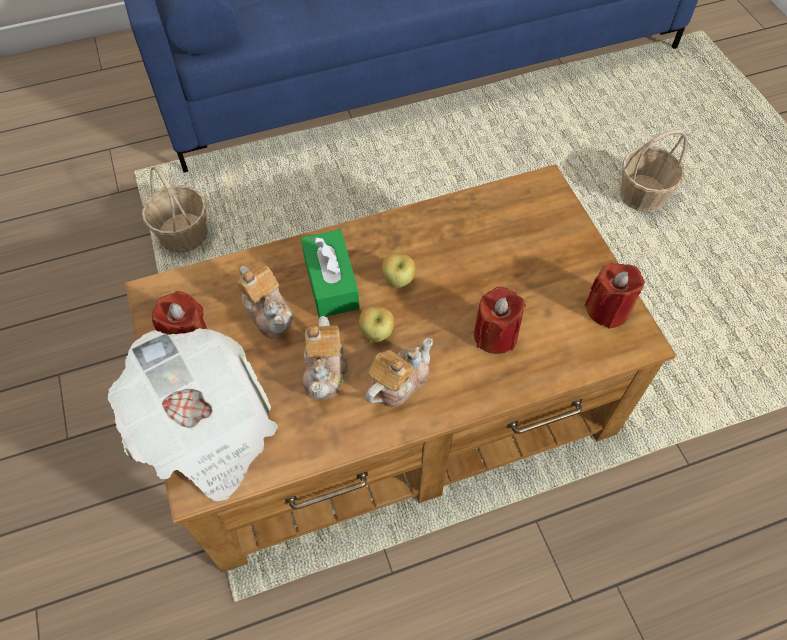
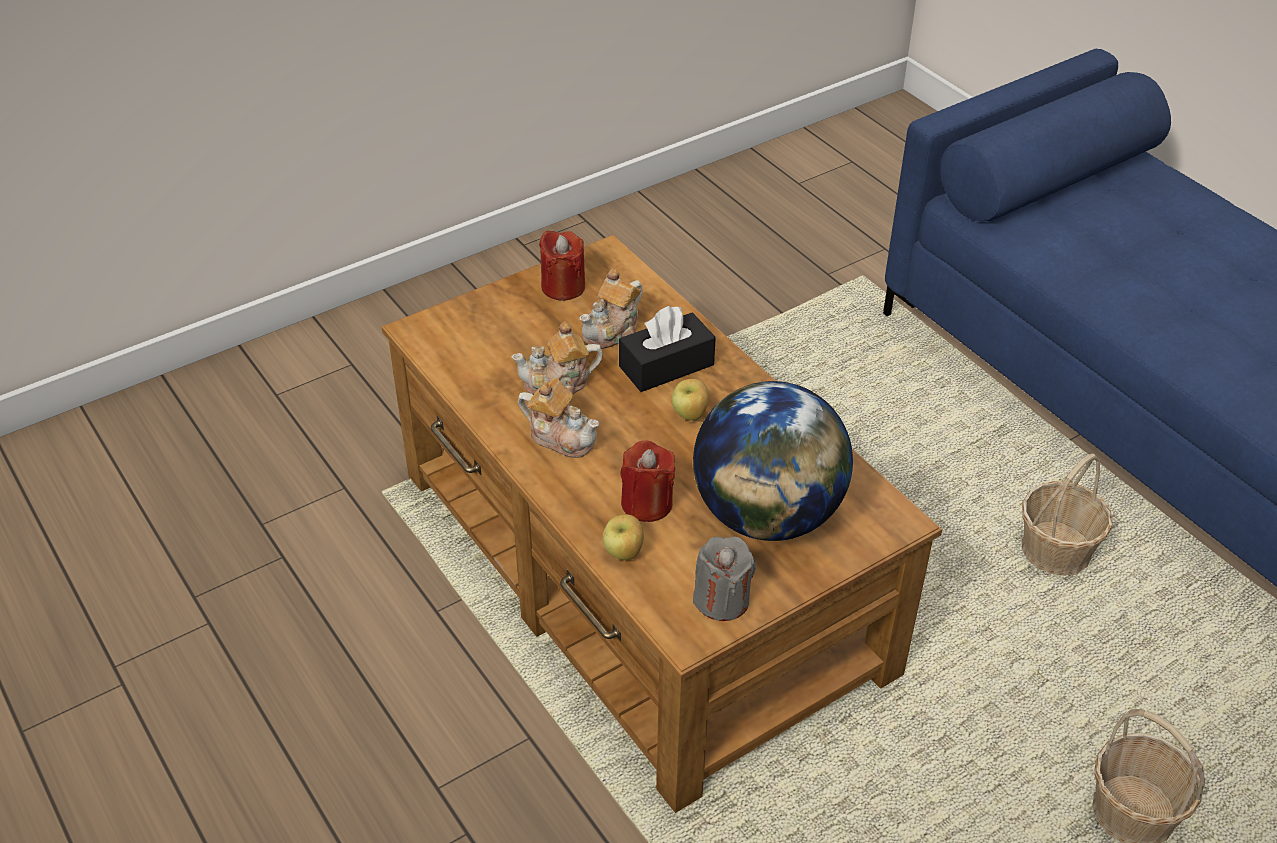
camera: 75 degrees right, 15 degrees down
(184, 234) = (796, 339): basket -> basket (1056, 551)
(204, 430) = (471, 321): newspaper -> none
(331, 282) = (666, 366): green tissue box -> black tissue box
(377, 333) = (615, 411): apple -> apple (624, 553)
(525, 258) = (767, 515): none -> globe
(607, 309) = (721, 600): red candle -> grey candle

